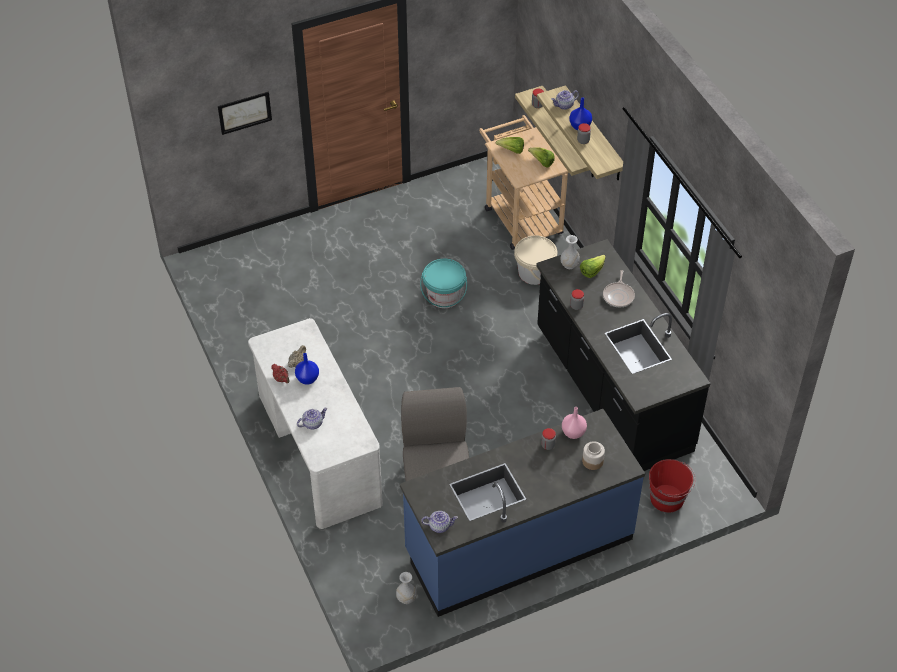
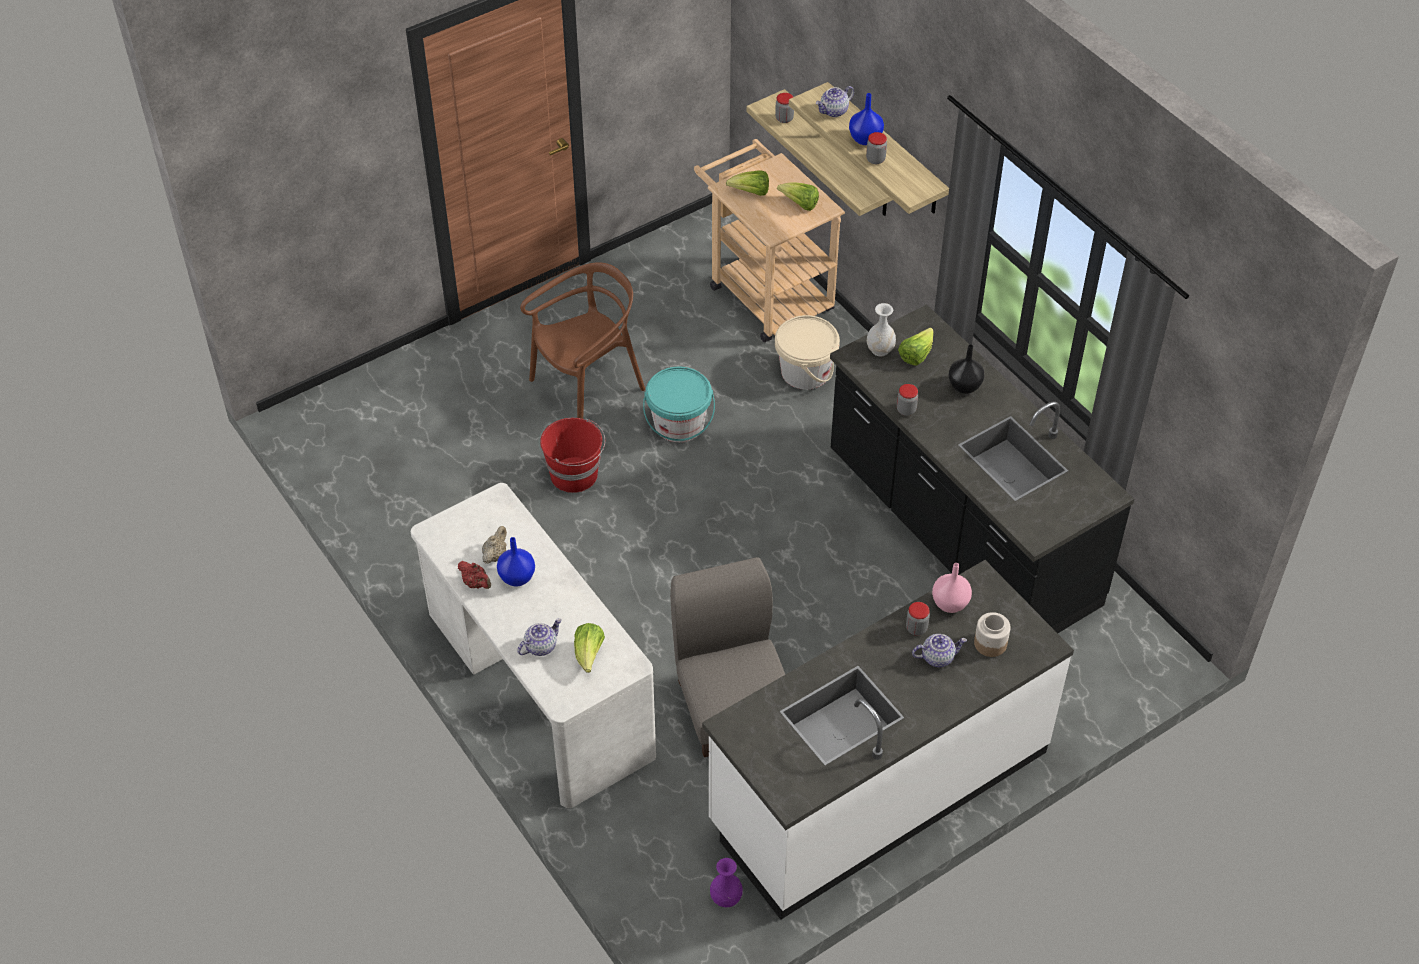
camera: 10 degrees left, 0 degrees up
(244, 112) = (344, 179): picture -> none
(341, 433) = (589, 655): none -> lettuce
(390, 265) = (588, 388): none -> brown chair
(406, 598) = (725, 898): white vase -> purple vase
(440, 526) = (780, 780): teapot -> teapot (937, 657)
(518, 545) = (878, 787): blue counter -> white counter
(618, 295) = (965, 386): frying pan -> black vase
(668, 498) = (1083, 682): red bucket -> red bucket (575, 474)

